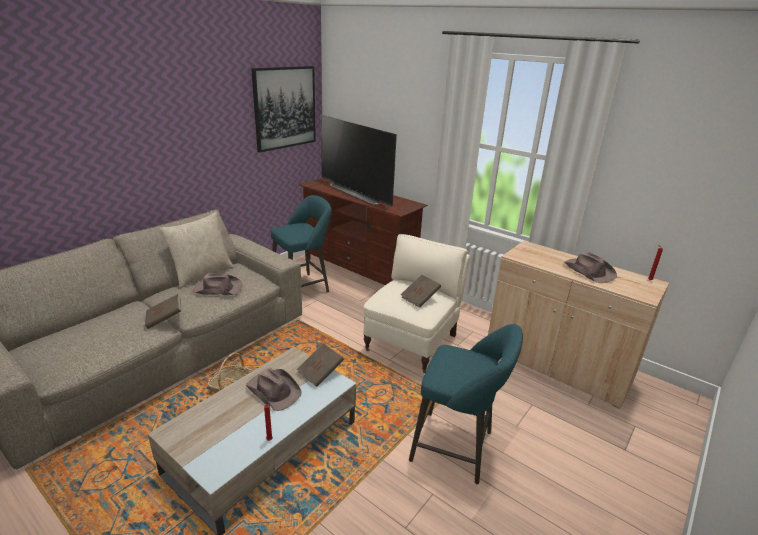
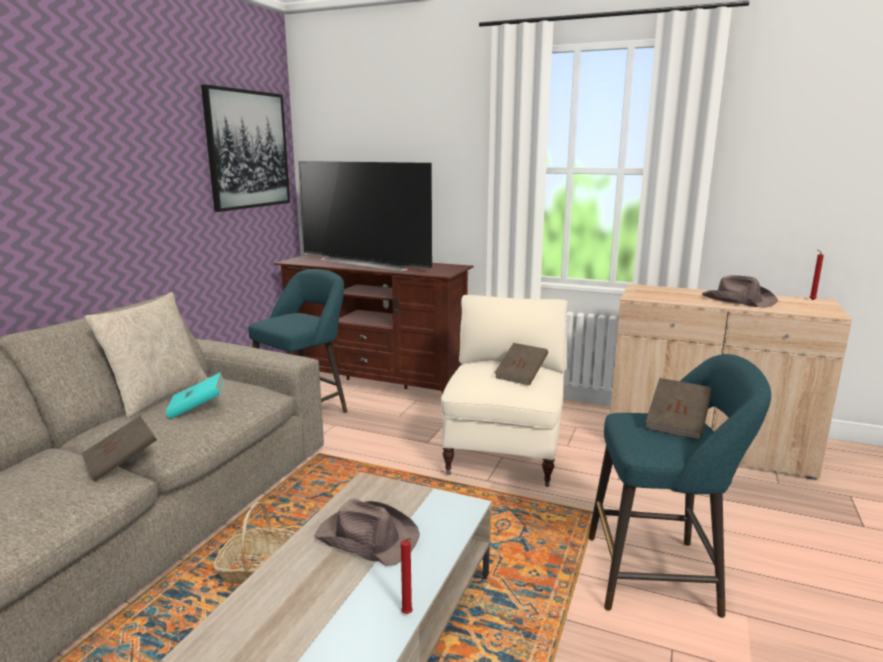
camera: 15 degrees left, 10 degrees down
(217, 288) = (197, 408): brown hat -> turquoise book
(320, 373) = (427, 498): brown book -> brown book (677, 423)

